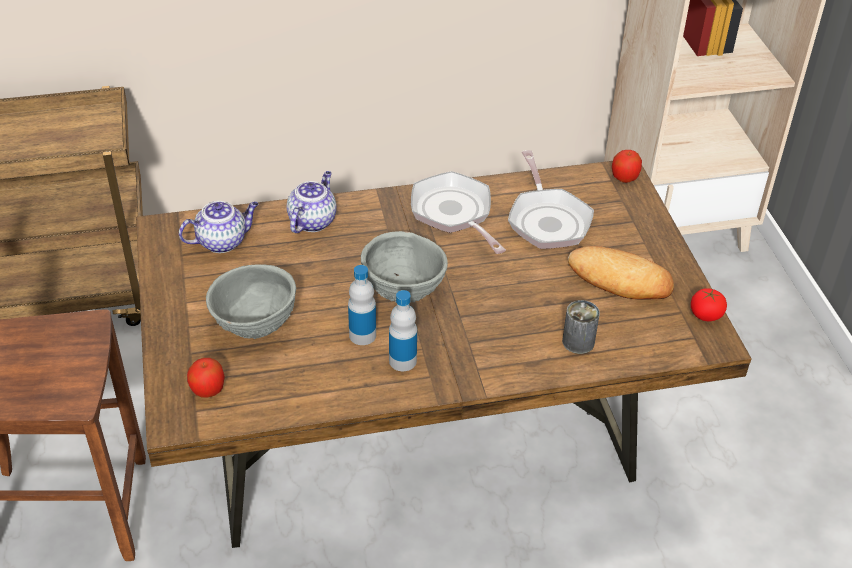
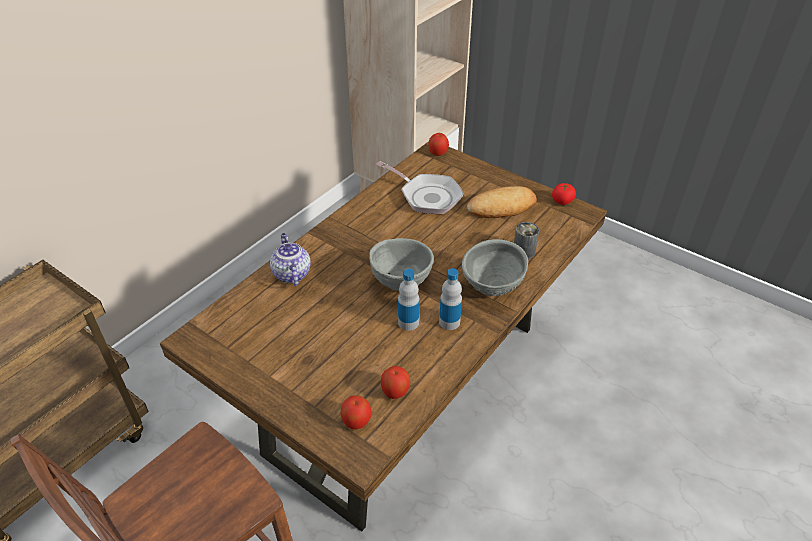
camera: 40 degrees left, 0 degrees up
(223, 241) = (246, 321): teapot -> none
(255, 328) = (337, 361): grey bowl -> grey bowl (492, 288)
(271, 388) = (395, 391): none -> apple
(454, 213) = (372, 221): frying pan -> none

